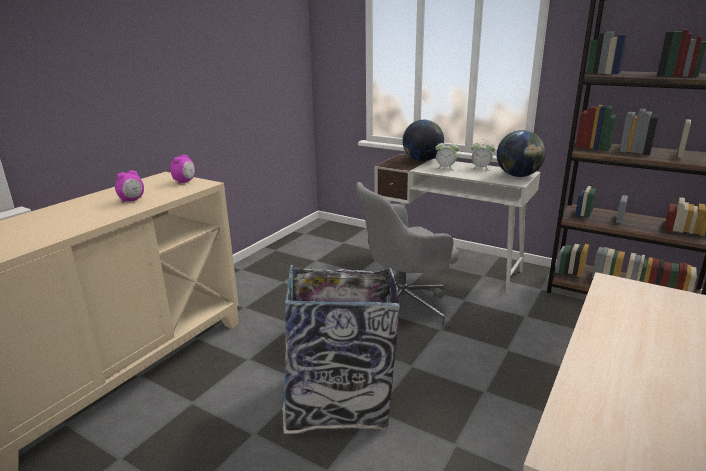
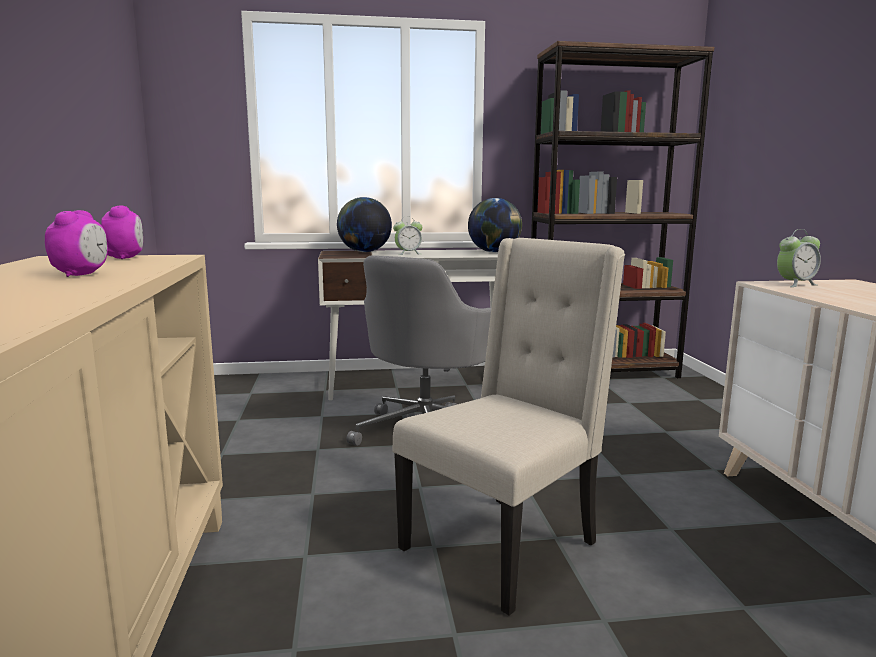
camera: 40 degrees left, 10 degrees down
(339, 401) = (503, 546): trash can -> beige chair
(481, 168) = (445, 251): alarm clock -> alarm clock (795, 284)

